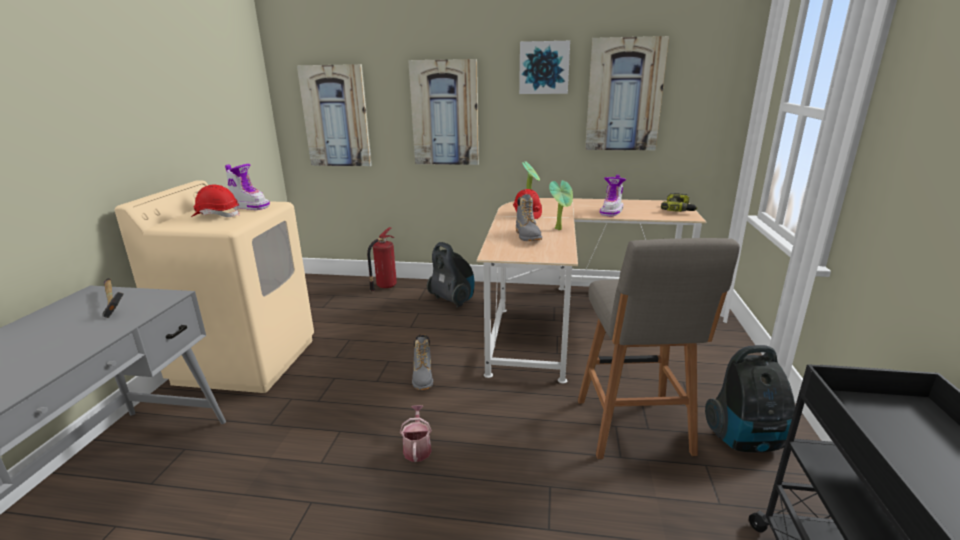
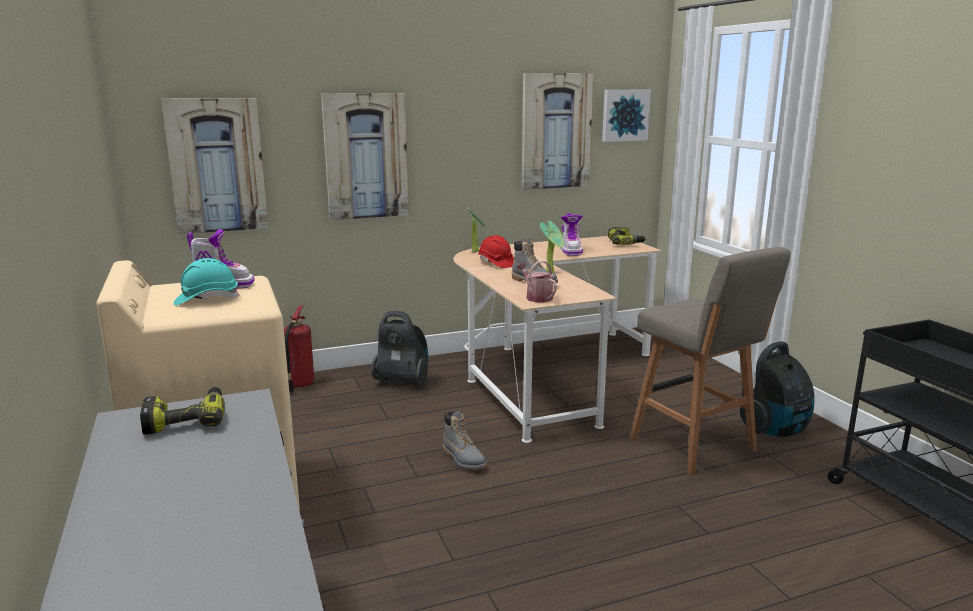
camera: 30 degrees left, 5 degrees down
(112, 303) = (186, 420): hammer -> power drill
(216, 215) = (206, 300): red hard hat -> turquoise hard hat
(417, 448) = (534, 517): watering can -> watering can (536, 297)
(544, 67) = (476, 103): picture -> picture (624, 115)

